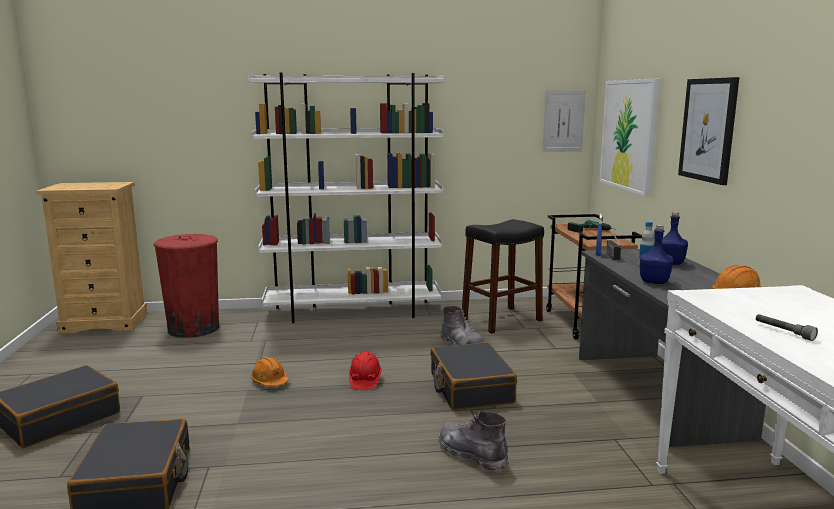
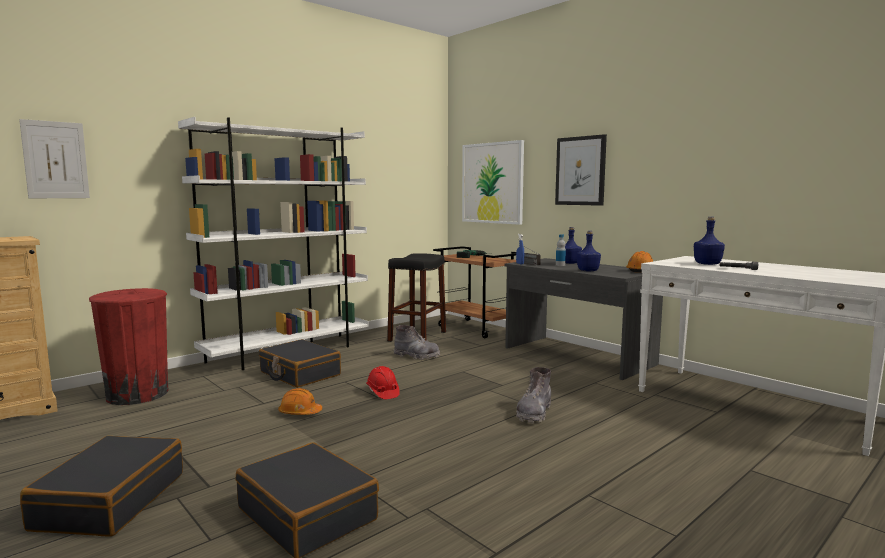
camera: 35 degrees left, 5 degrees down
(470, 388) = (467, 378): black suitcase -> black suitcase (299, 374)
(472, 455) = (534, 413): grey boot -> grey boot turned 75 degrees counterclockwise
(563, 121) = (428, 176): picture -> picture (55, 160)
(769, 311) = (707, 264): none -> blue bottle

